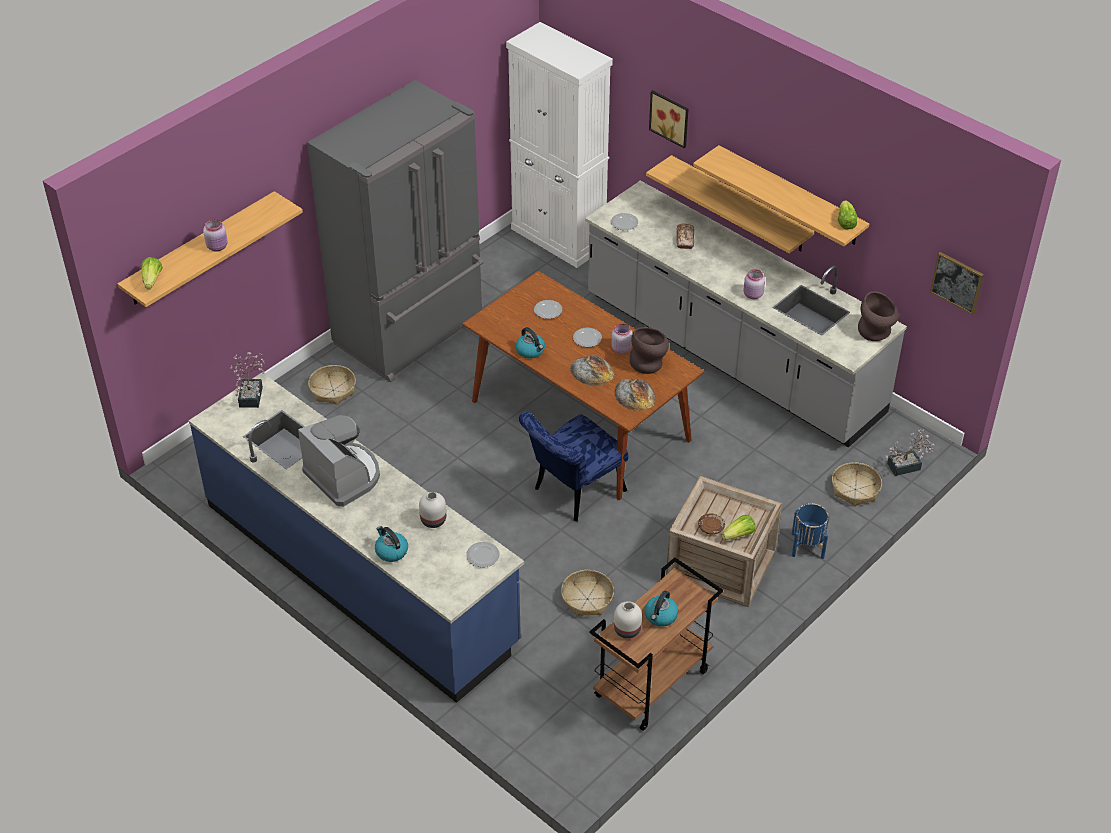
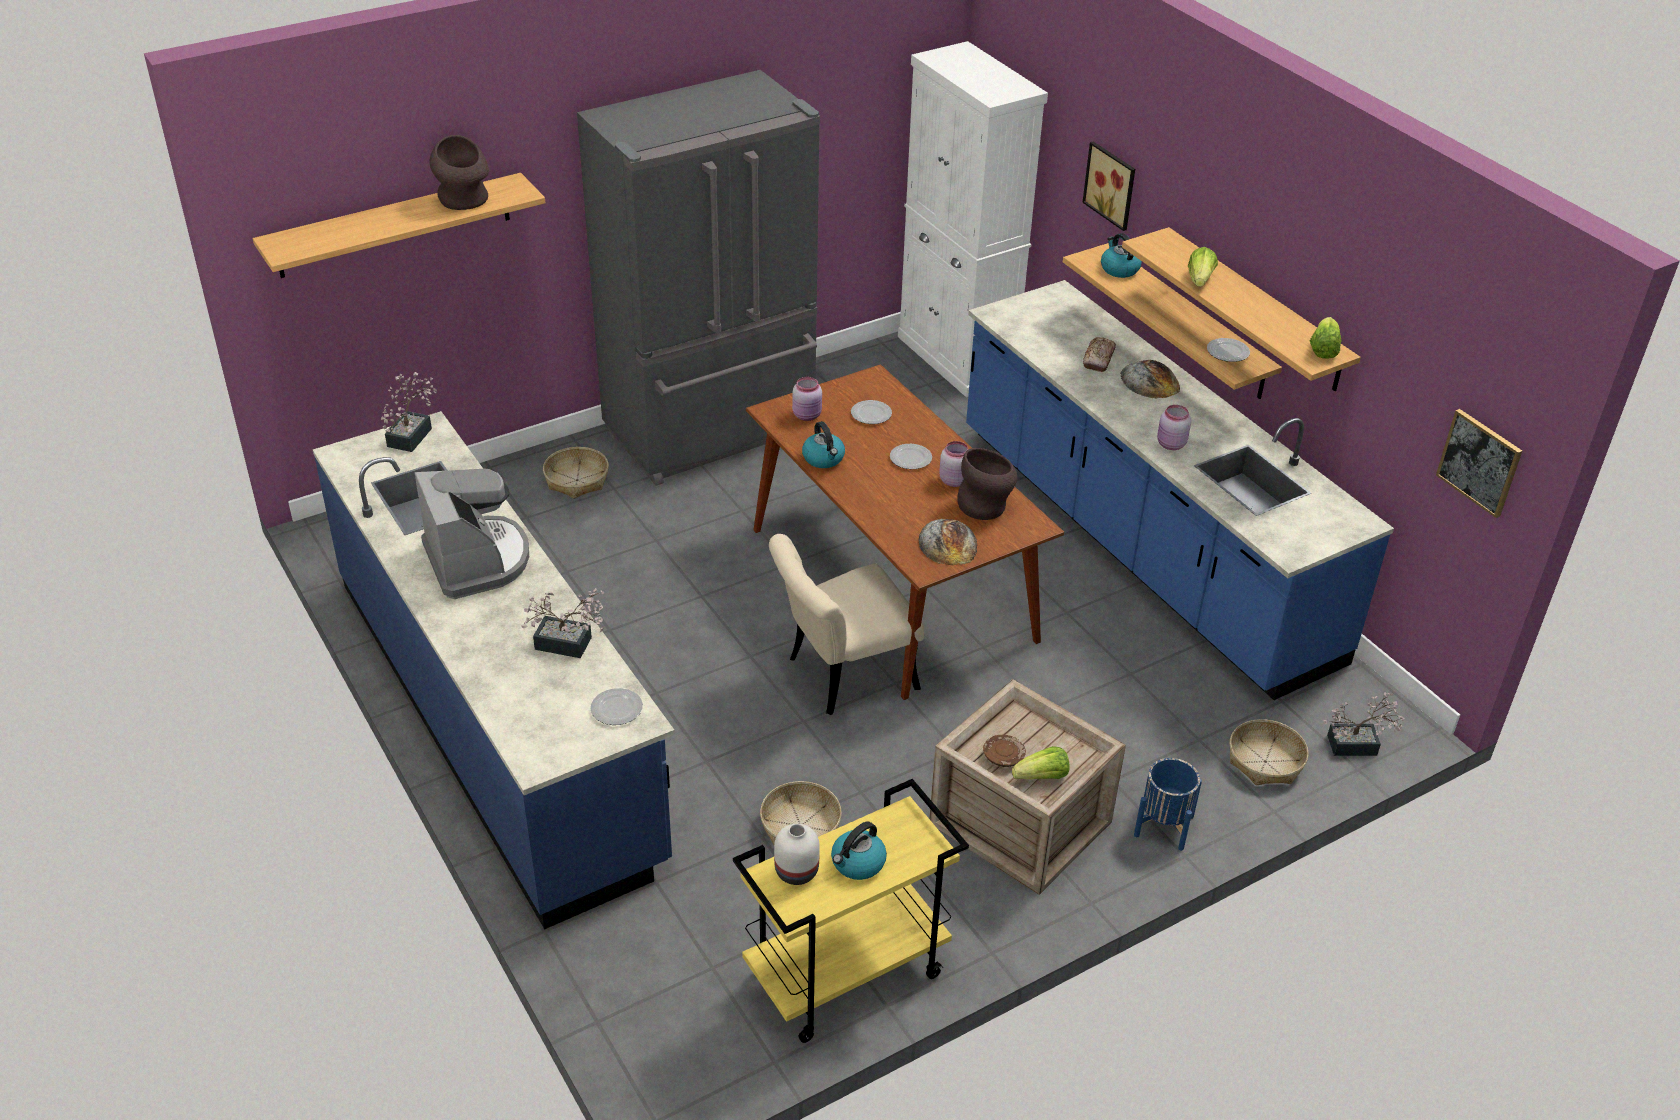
camera: 15 degrees right, 5 degrees down
(152, 280) = (298, 242): lettuce -> lettuce (1200, 280)
(218, 247) = (408, 220): pink jar -> pink jar (808, 415)
(391, 551) = (488, 673): kettle -> kettle (1119, 269)
(433, 520) = (569, 645): white vase -> potted plant
(572, 492) = (841, 675): blue chair -> beige chair
(592, 371) = (899, 500): bread -> bread (1149, 381)
(624, 223) = (1021, 325): plate -> plate (1228, 352)
(652, 685) = (845, 976): brown cart -> yellow cart
(732, 355) = (1141, 544): grey counter -> blue counter
(875, 333) = (1341, 528): brown vase -> brown vase (464, 202)

